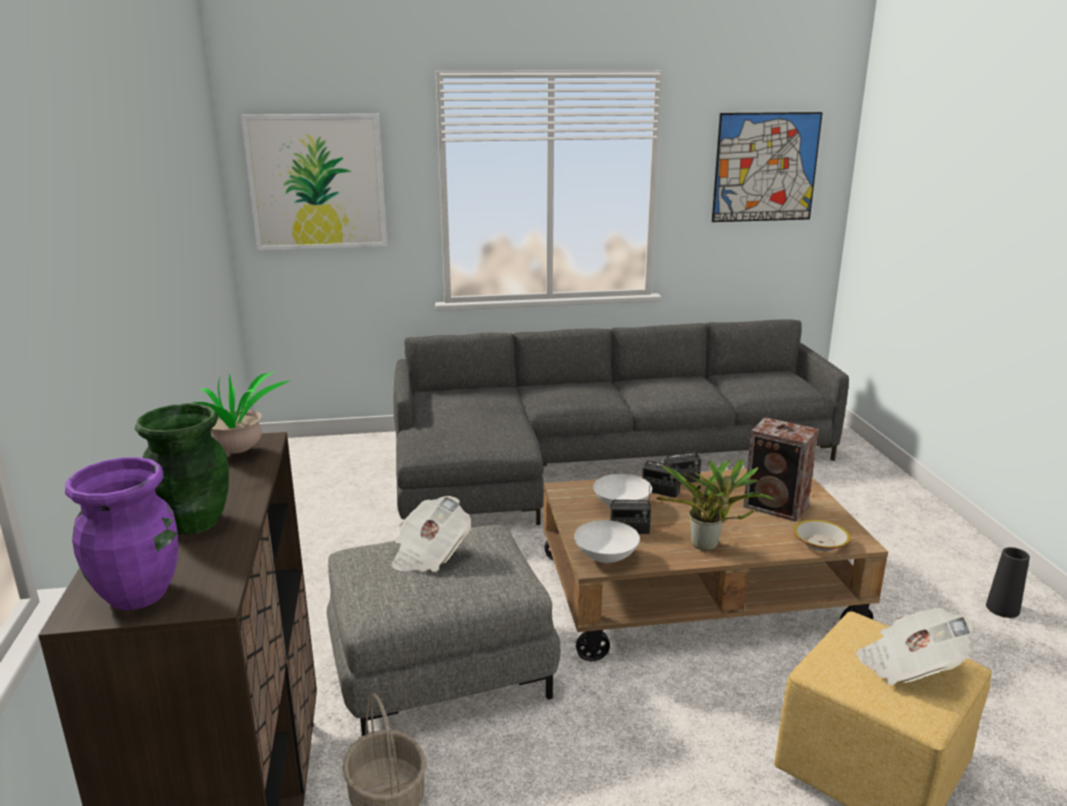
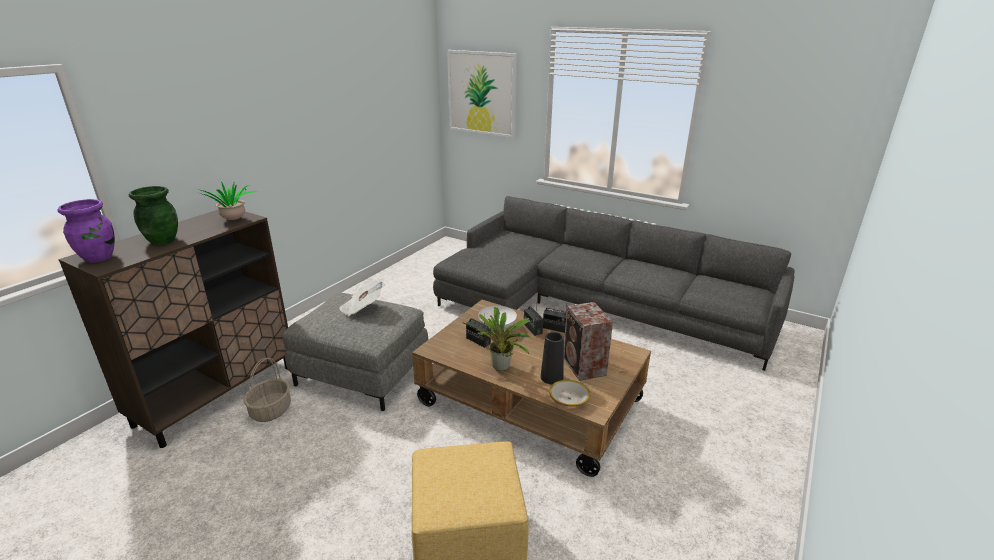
camera: 40 degrees right, 5 degrees up
(605, 557) = (441, 348): white bowl -> none
(765, 167) = (795, 118): picture -> none
(909, 666) = (475, 485): newspaper -> none
(1002, 608) = (724, 524): black vase -> black vase (551, 377)

